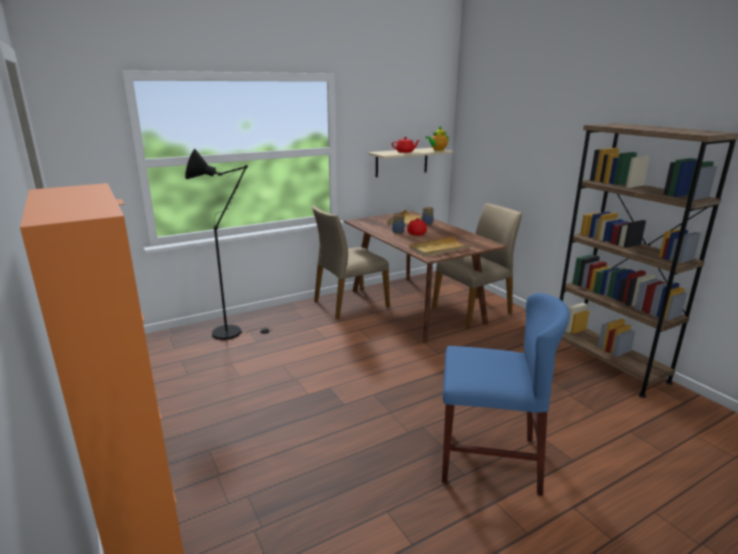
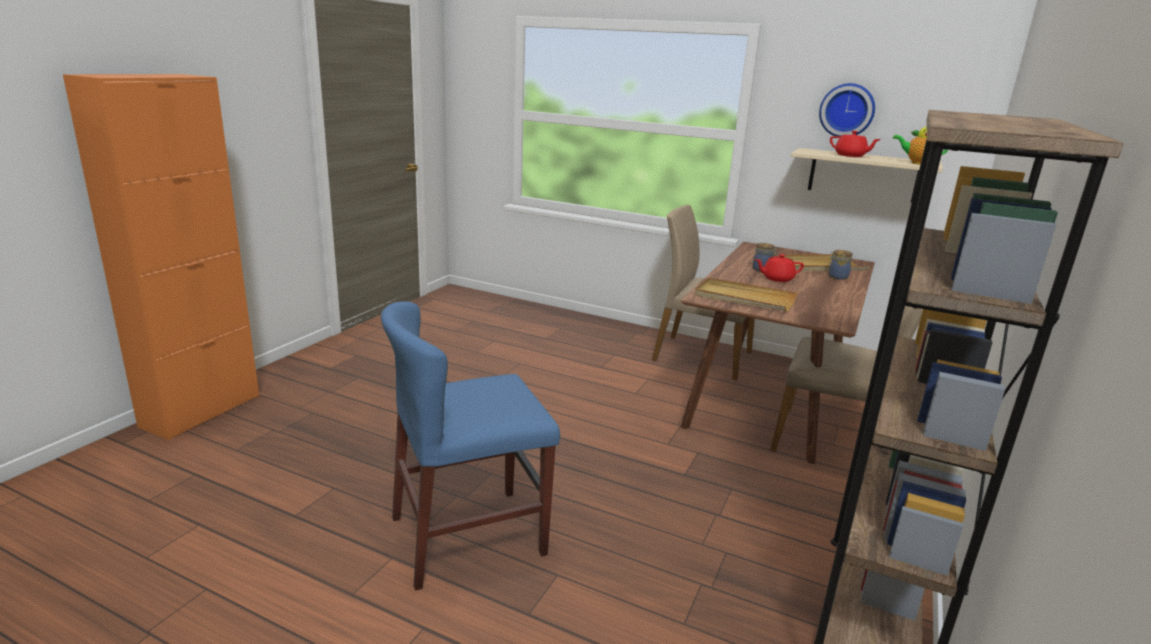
camera: 55 degrees right, 0 degrees up
(233, 332) = (548, 322): black floor lamp -> none
(389, 125) = (847, 110): none -> wall clock
(488, 459) = (468, 536): blue chair -> blue chair turned 90 degrees clockwise

